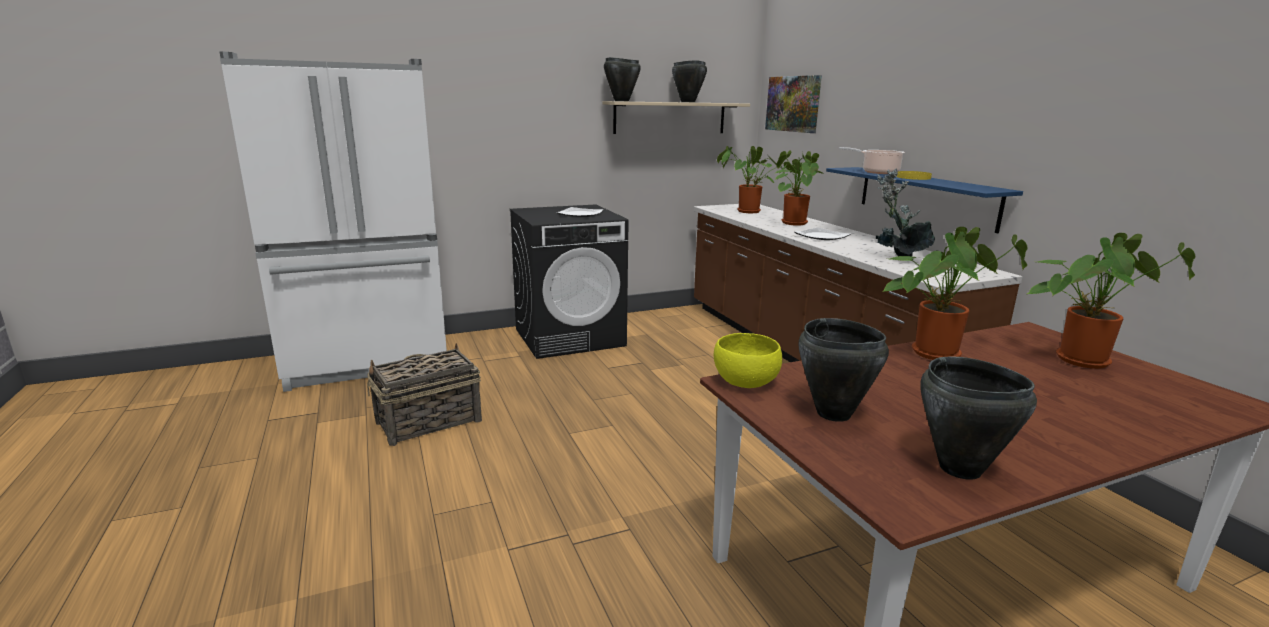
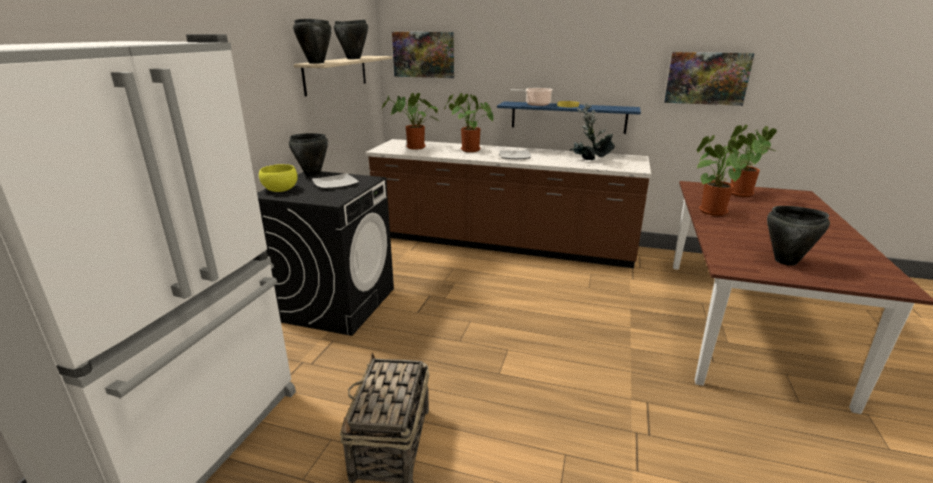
camera: 50 degrees left, 5 degrees up
(746, 381) = (727, 264): yellow bowl -> yellow bowl (280, 189)
(960, 469) = (860, 261): black cooking pot -> black cooking pot (313, 174)
(1141, 148) = (707, 78): none -> picture

